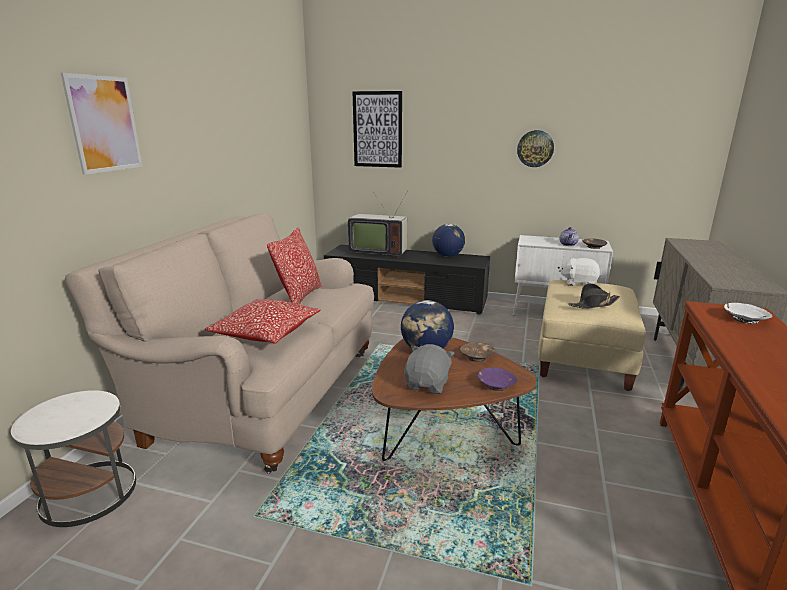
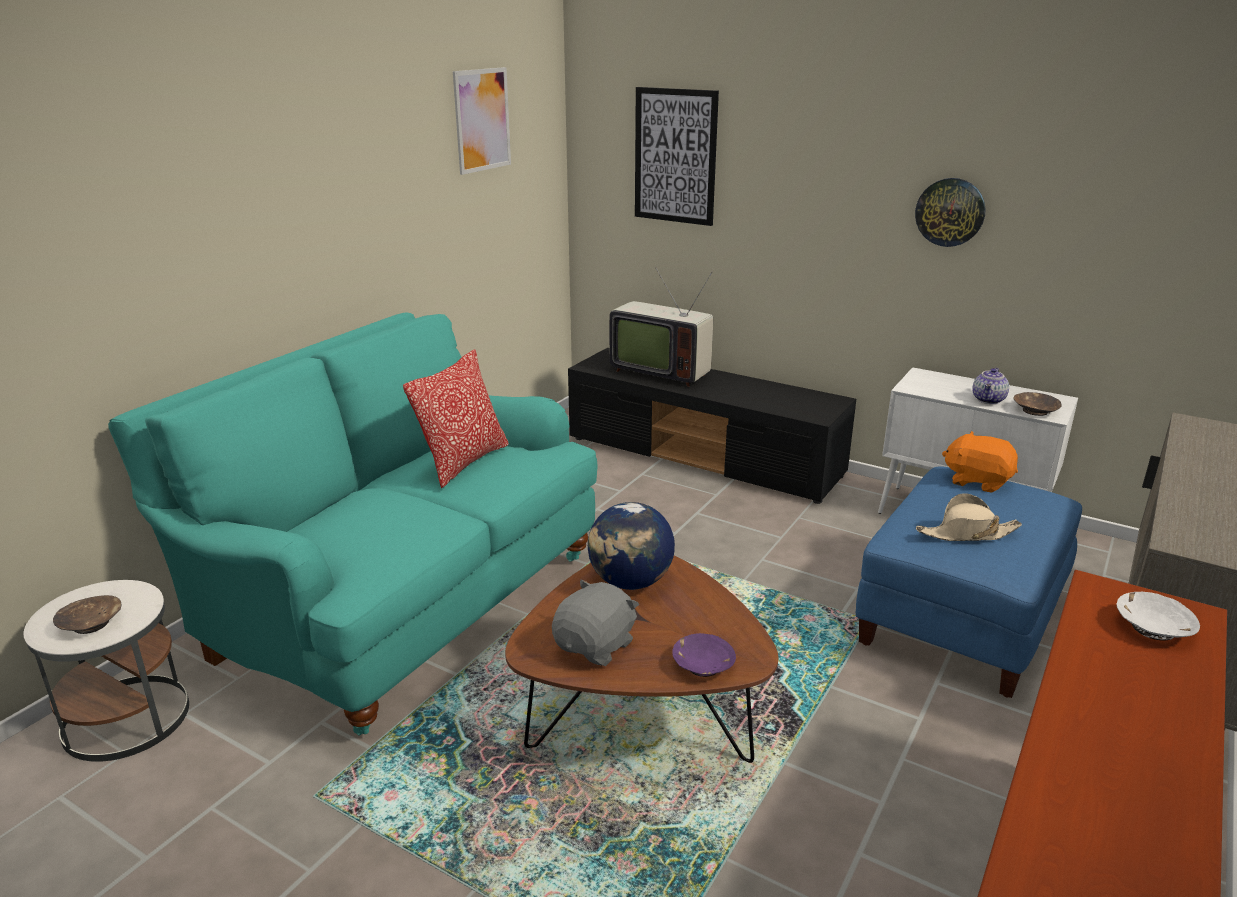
camera: 15 degrees right, 5 degrees up
(104, 124) = (177, 197): picture -> picture (482, 120)
(262, 394) = (401, 604): beige sofa -> turquoise sofa
(266, 333) = (378, 527): pillow -> none
(447, 256) = (778, 391): globe -> none
(477, 357) = (704, 608): brown bowl -> brown bowl (91, 624)
(578, 283) = (977, 481): white plush toy -> orange plush toy
(583, 359) = (961, 620): beige ottoman -> blue ottoman
(593, 304) = (967, 533): black hat -> beige hat

